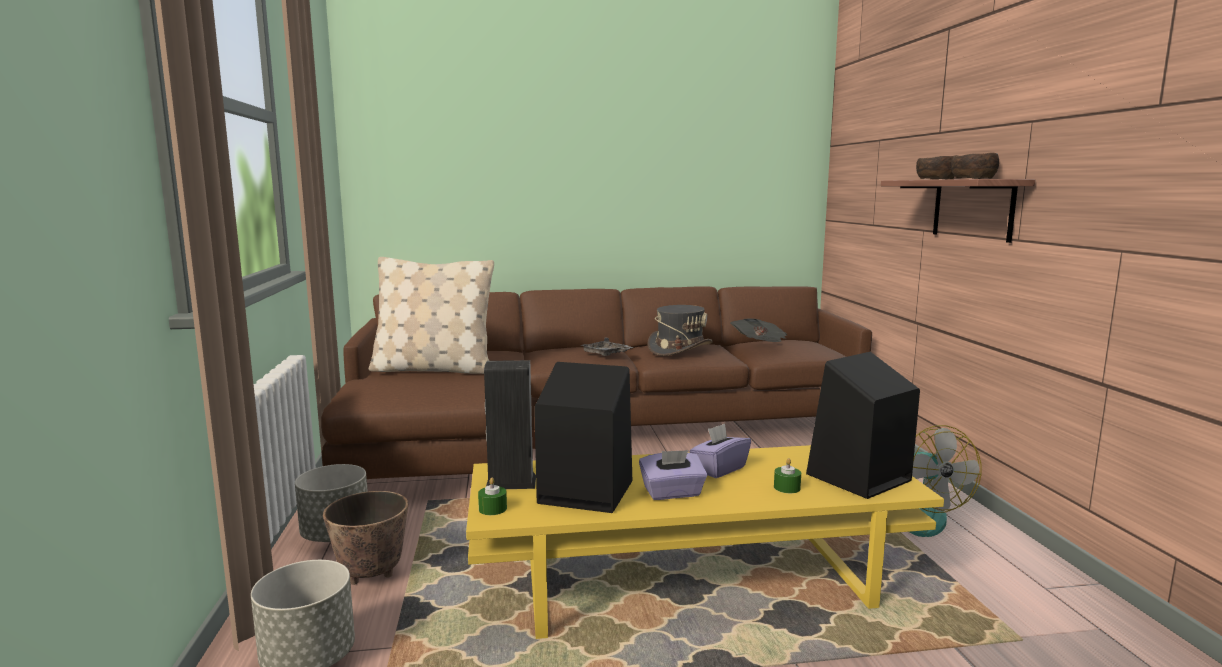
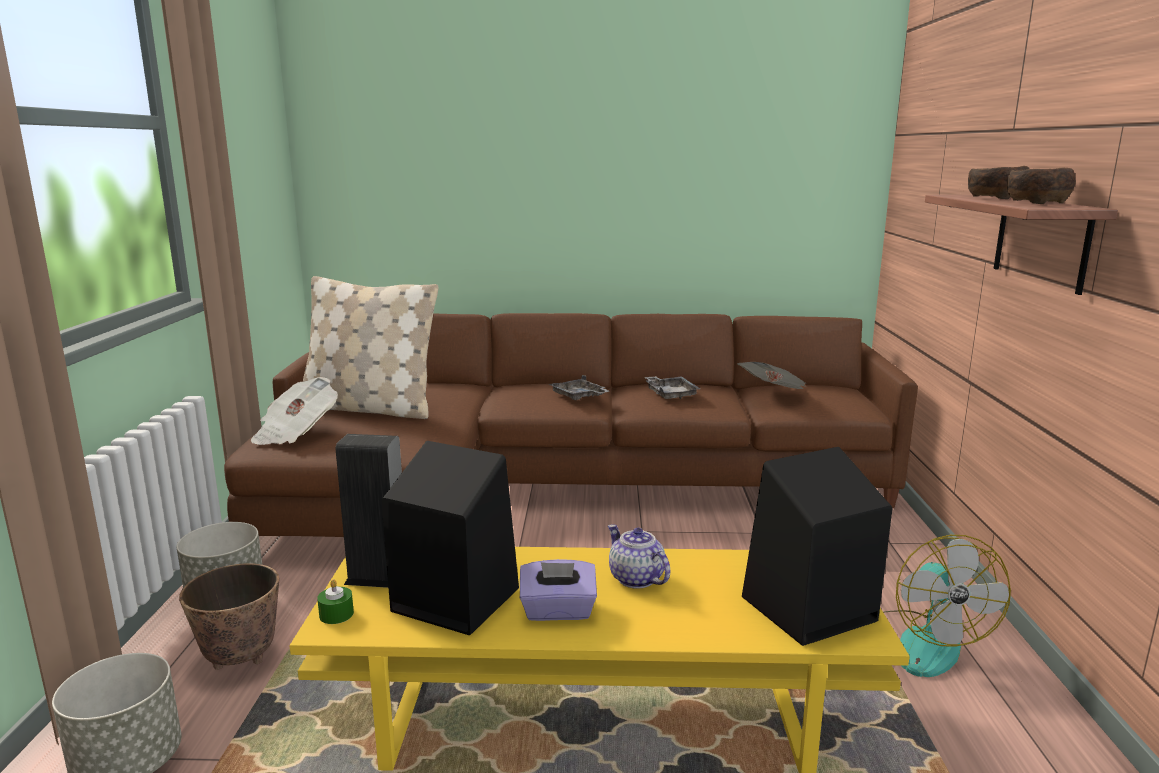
camera: 10 degrees right, 5 degrees up
(378, 389) = (295, 433): none -> newspaper
(679, 349) = (670, 394): grey hat -> grey tray
(719, 469) = (635, 578): purple tissue box -> teapot
(787, 487) = (706, 616): green candle -> none

